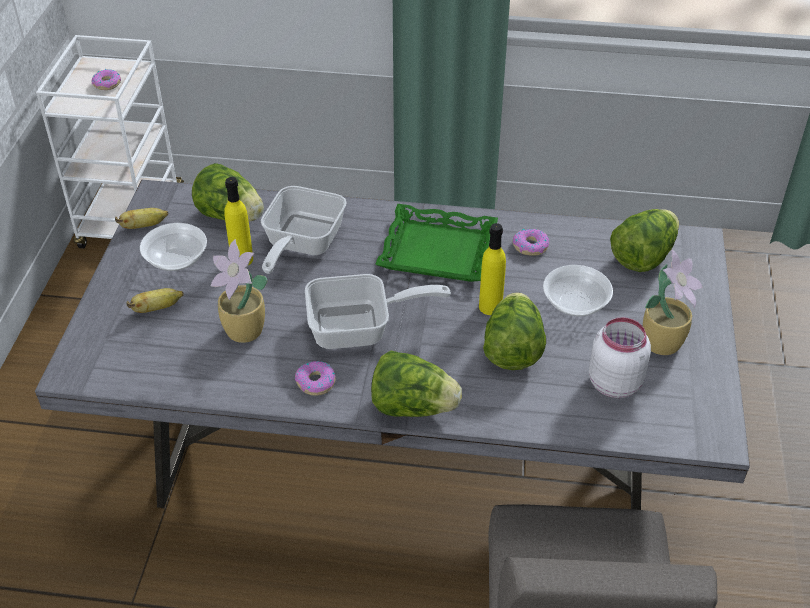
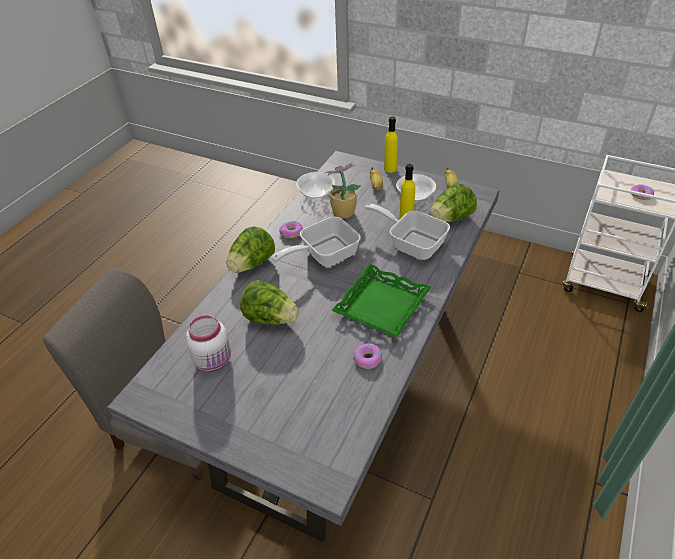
camera: 110 degrees right, 0 degrees up
(360, 329) = (323, 255): frying pan -> frying pan turned 45 degrees clockwise
(490, 307) = (314, 318): yellow bottle -> yellow bottle (390, 169)
(576, 303) = (295, 365): bowl -> bowl (316, 193)
(643, 257) = (326, 430): lettuce -> none
(663, 342) = (231, 404): potted plant -> none

